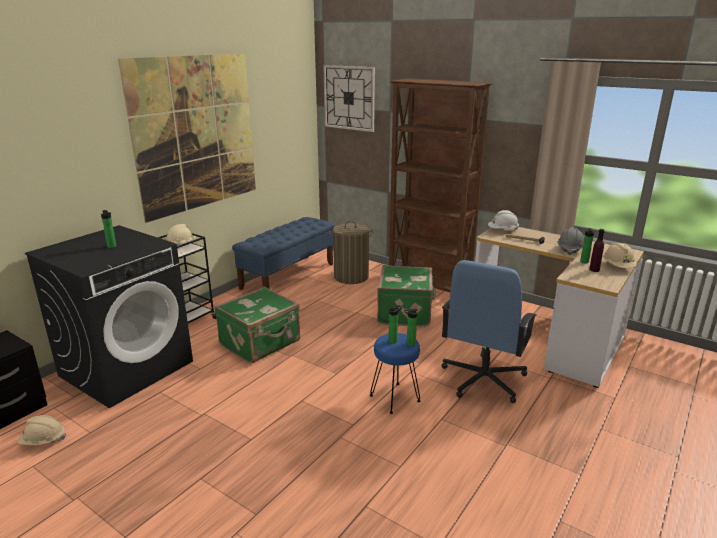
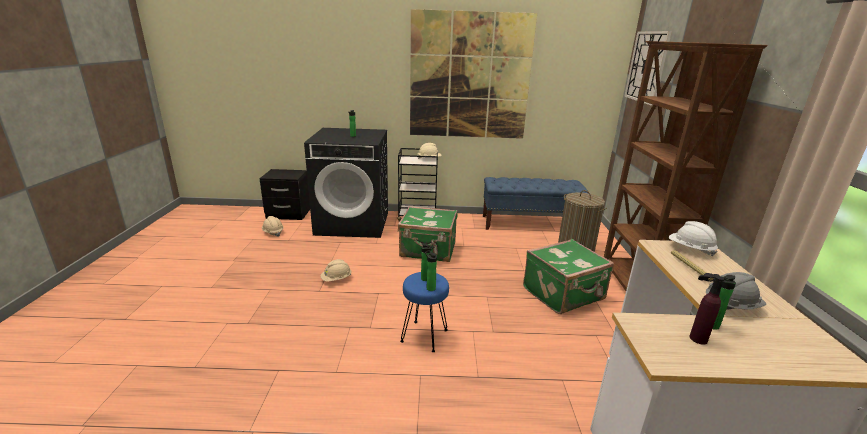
camera: 55 degrees right, 0 degrees up
(483, 379) = (513, 383): blue office chair -> none
(618, 267) = (754, 361): beige hard hat -> beige hard hat (336, 279)

